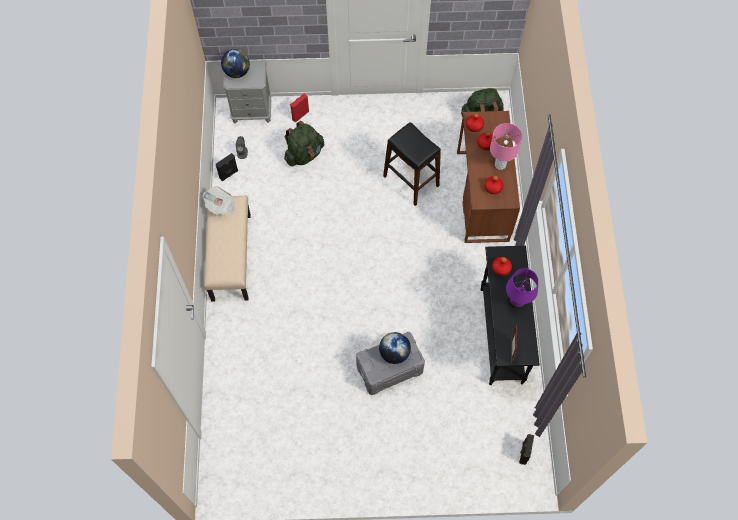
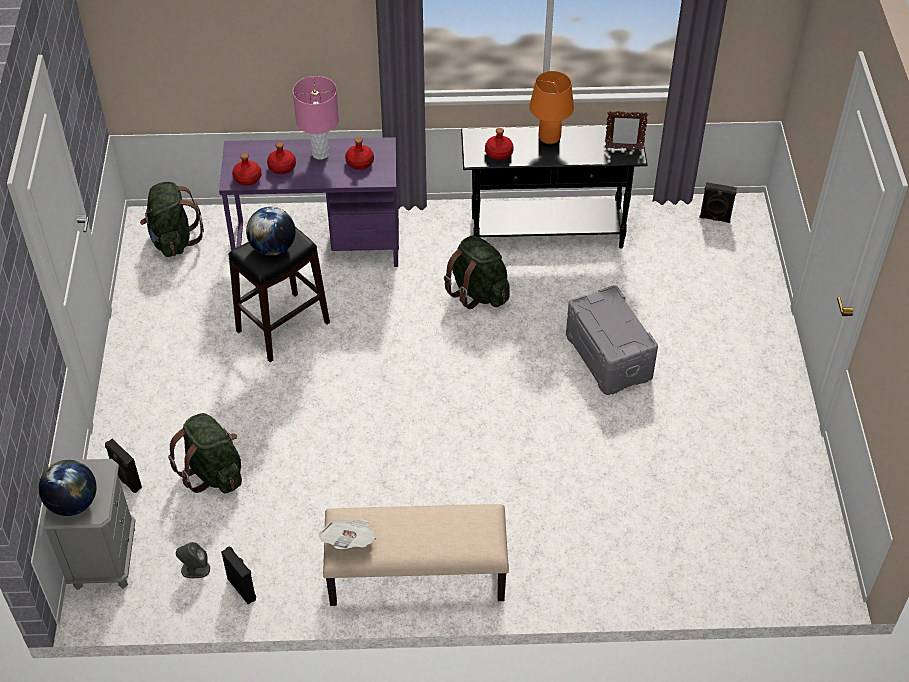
camera: 90 degrees left, 15 degrees down
(300, 115) = (126, 481): red speaker -> black speaker
(394, 353) = (604, 319): globe -> globe (273, 248)
(443, 290) = (478, 292): none -> green backpack
(482, 196) = (318, 244): brown desk -> purple desk
(517, 301) = (549, 140): purple table lamp -> orange table lamp

